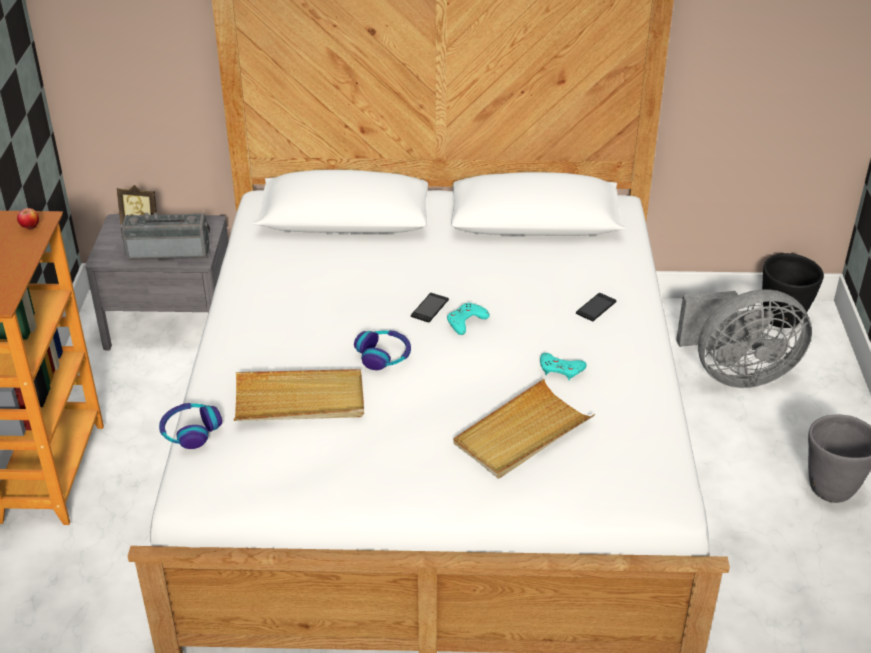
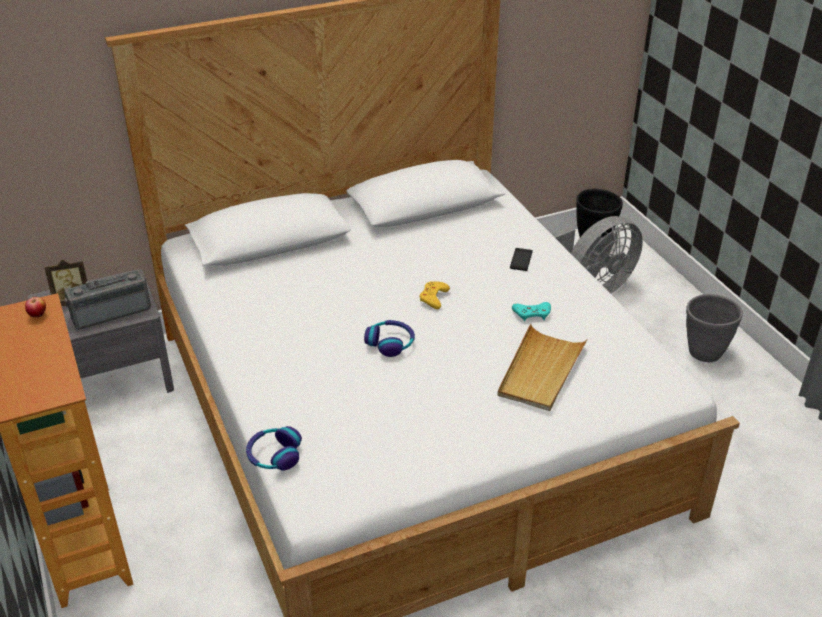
camera: 25 degrees left, 0 degrees up
(300, 400) = (350, 399): beige tray -> none
(429, 308) = (397, 295): phone -> none
(466, 321) = (433, 297): turquoise game controller -> yellow game controller

